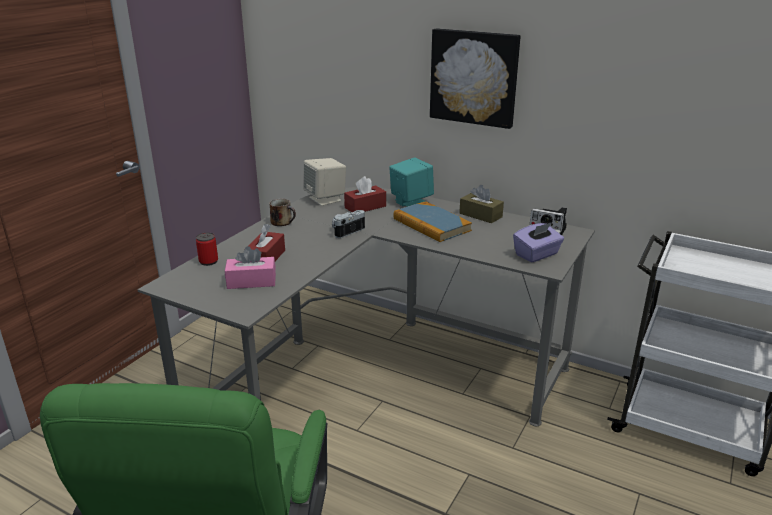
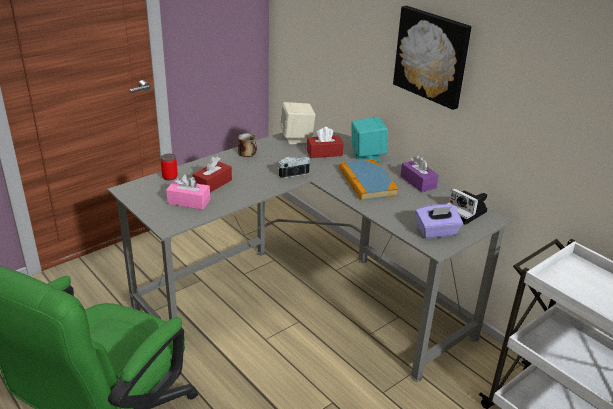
camera: 20 degrees right, 5 degrees up
(480, 215) = (418, 182): brown tissue box -> purple tissue box

